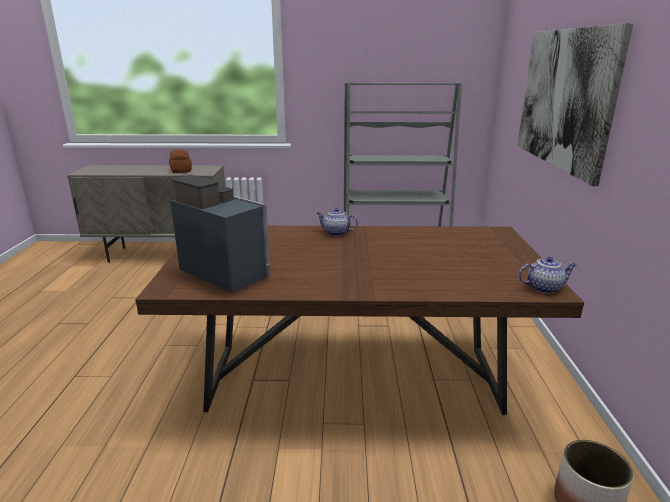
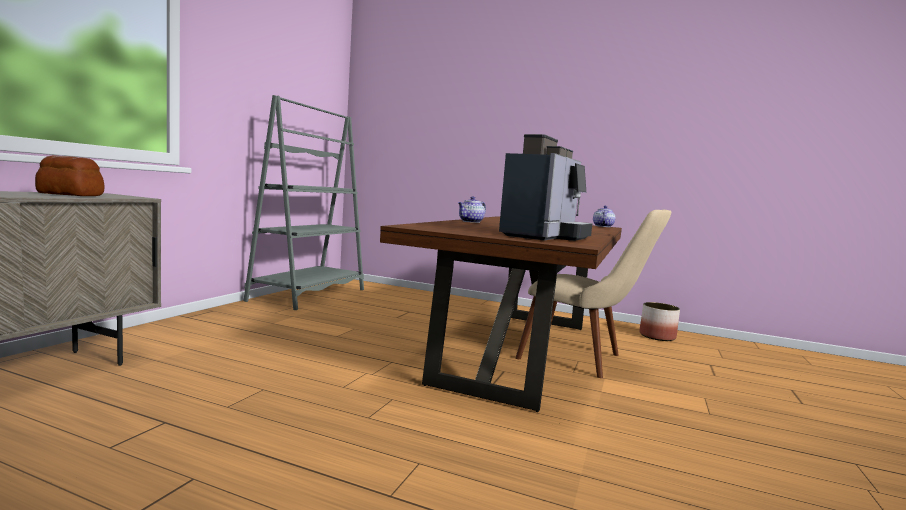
camera: 70 degrees left, 15 degrees down
(226, 272) = (544, 236): coffee machine -> coffee machine turned 150 degrees clockwise
(373, 428) = (584, 359): none -> beige chair
(564, 99) = (482, 130): picture -> none

